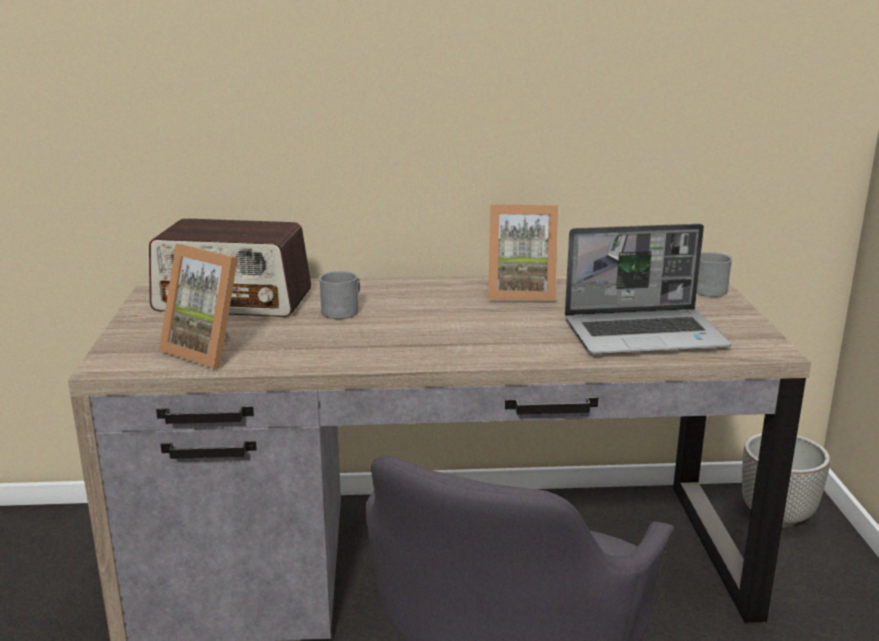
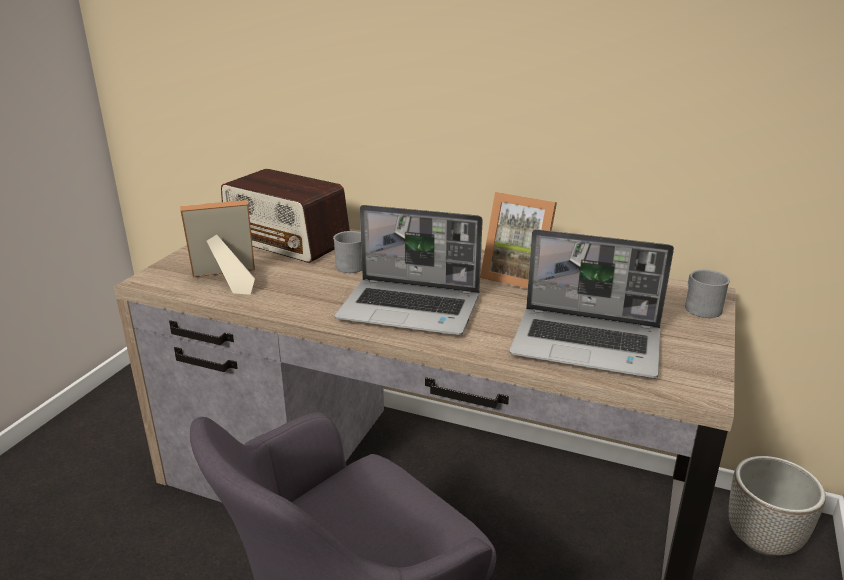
camera: 25 degrees right, 5 degrees up
(210, 350) = (225, 281): picture frame -> picture frame turned 105 degrees clockwise
(450, 337) = (411, 309): none -> laptop

